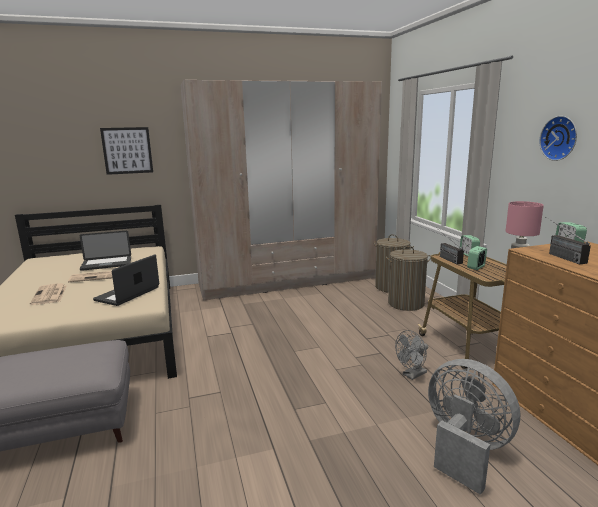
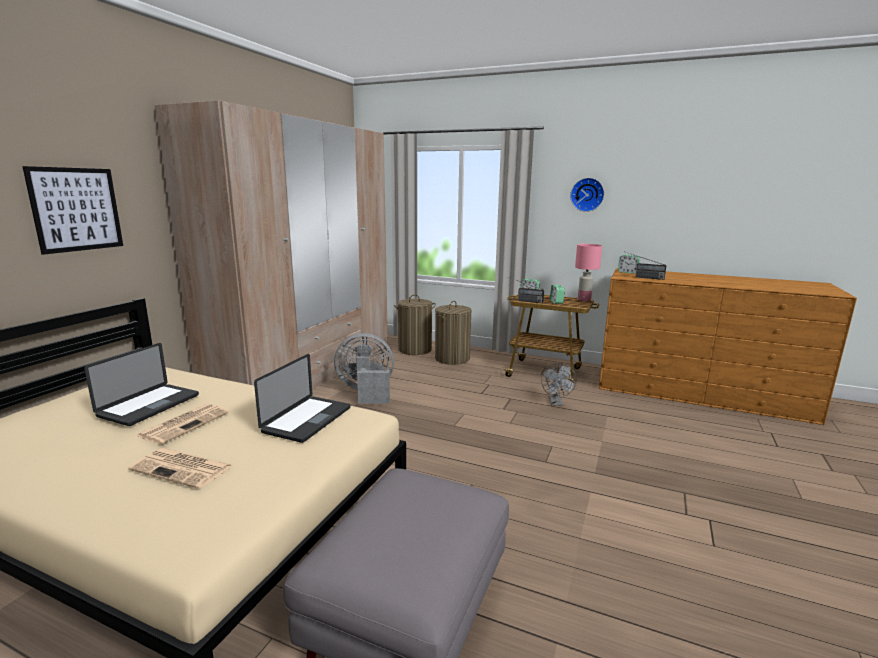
camera: 50 degrees left, 0 degrees up
(127, 294) = (307, 420): laptop -> laptop turned 135 degrees counterclockwise
(464, 449) = (656, 428): grey fan -> grey fan (366, 392)

